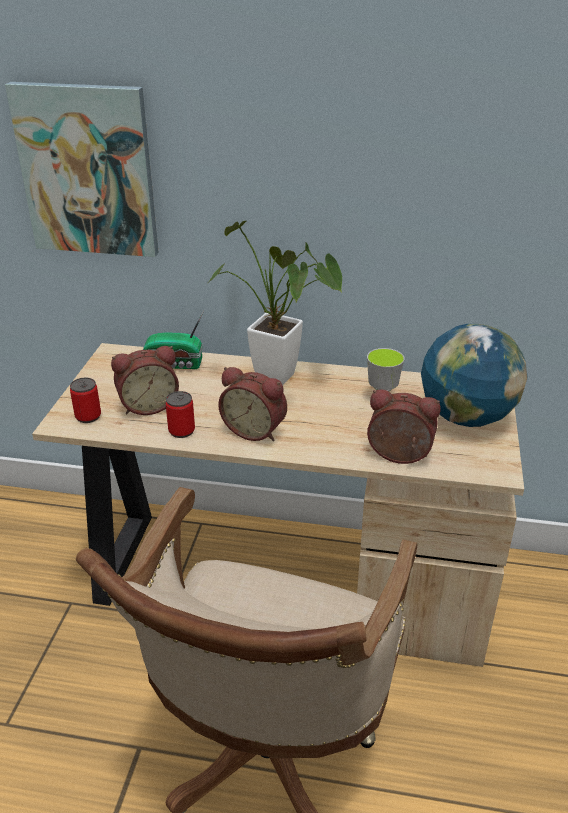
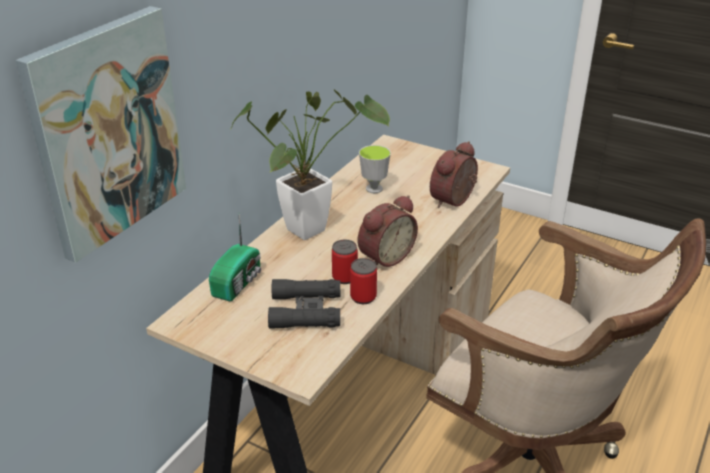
camera: 70 degrees left, 0 degrees up
(88, 416) = (301, 354): can -> can (344, 277)
(148, 405) = (305, 311): alarm clock -> black binoculars
(466, 417) = (420, 163): globe -> none

